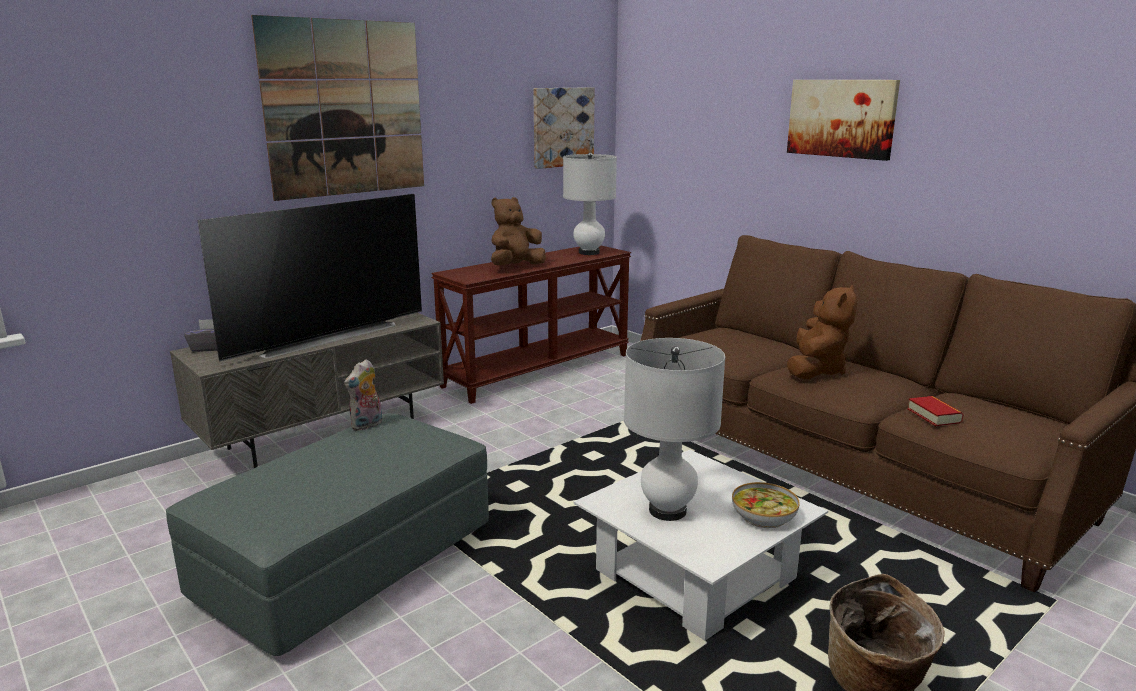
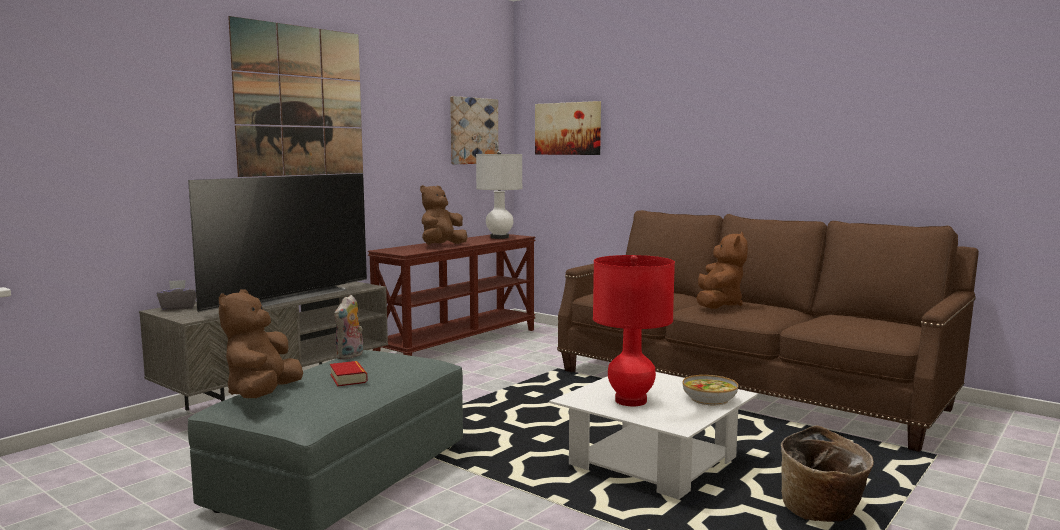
camera: 10 degrees left, 10 degrees down
(246, 485) = (262, 394): none -> brown plush toy
(667, 511) = (630, 401): white table lamp -> red table lamp
(841, 118) = (711, 113): picture -> picture (568, 128)
(934, 416) = (822, 322): book -> book (348, 378)

